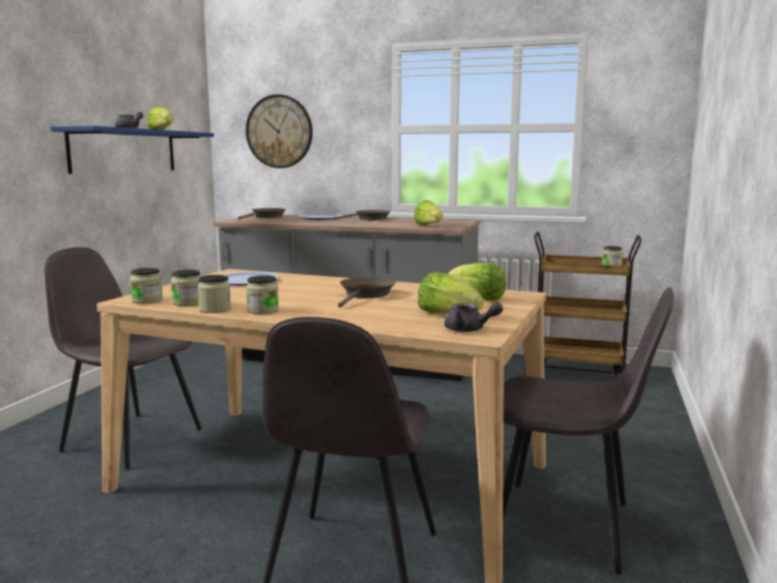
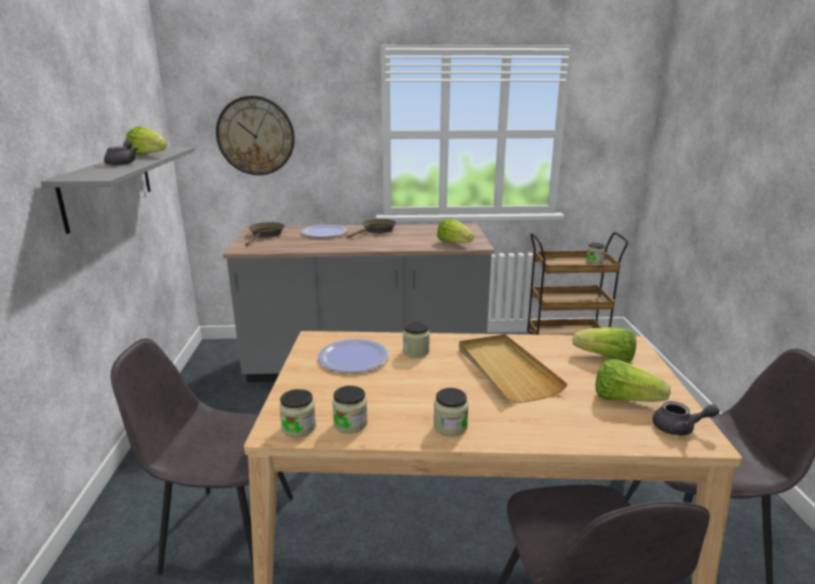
camera: 20 degrees left, 10 degrees up
(124, 151) = (109, 185): blue shelf -> grey shelf
(215, 309) = (398, 435): jar -> jar (416, 352)
(366, 295) = (506, 370): brown frying pan -> beige tray

